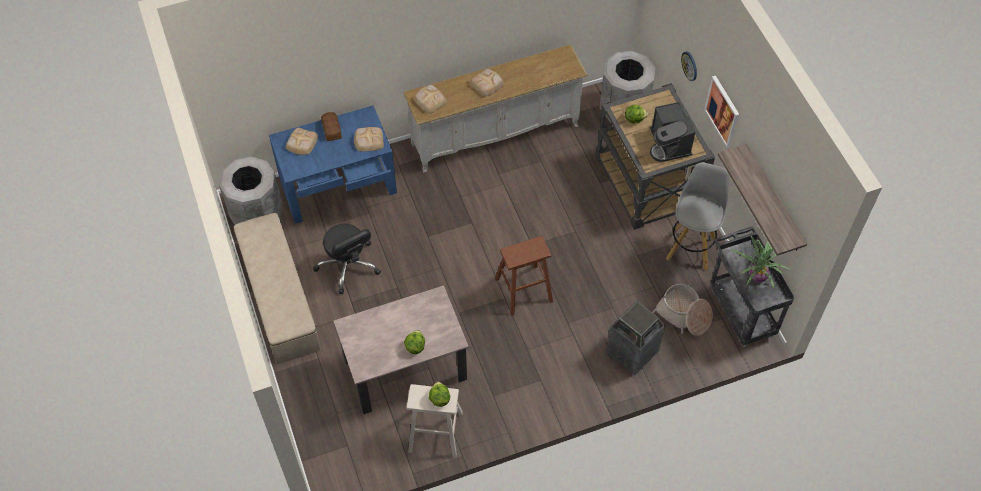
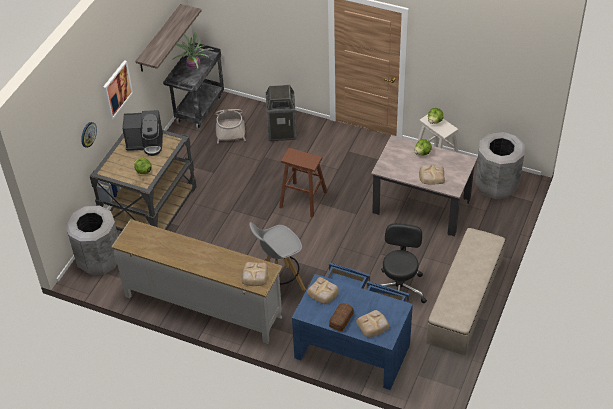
camera: 135 degrees left, 10 degrees down
(257, 215) = (433, 371): grey trash can -> grey trash can (496, 185)
(487, 84) = (202, 259): bread -> bread (431, 176)
(669, 145) = (146, 143): coffee machine -> coffee machine turned 60 degrees clockwise
(691, 247) = (178, 155): grey stool -> grey stool (279, 285)

